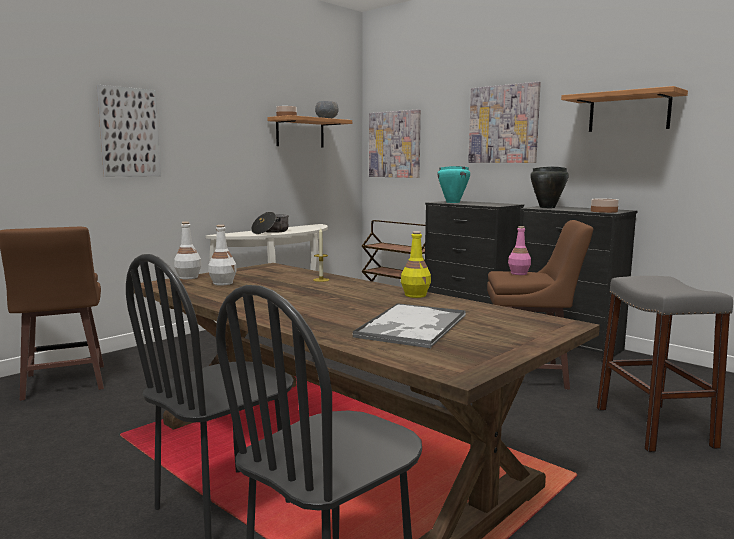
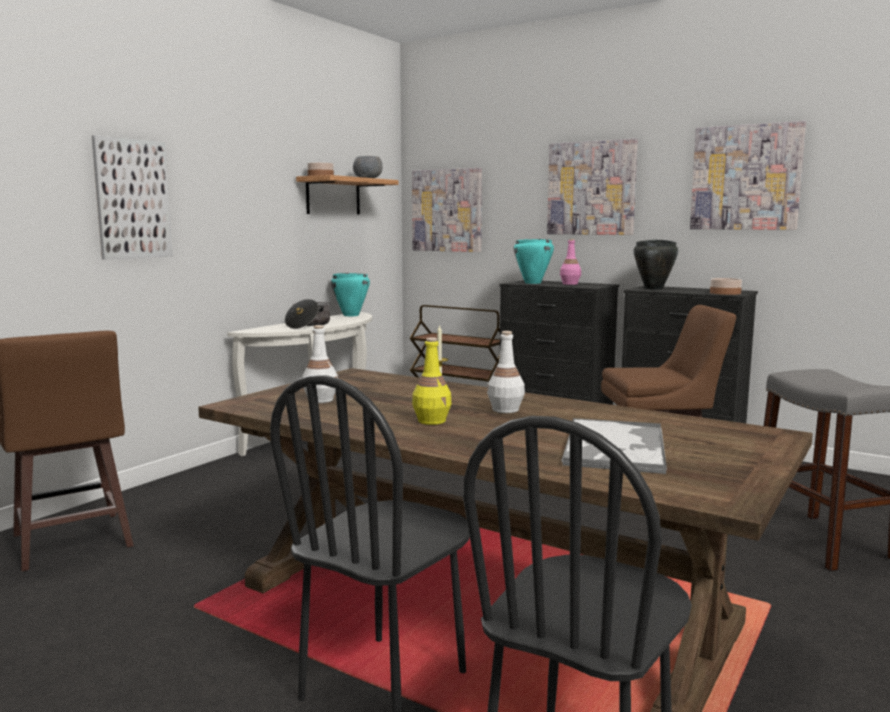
camera: 10 degrees left, 0 degrees up
(188, 277) = (265, 393): white bottle -> white bottle (505, 410)
(311, 226) = (351, 315): none -> turquoise cooking pot
(415, 295) = (574, 405): yellow bottle -> yellow bottle (432, 421)
(519, 273) = (643, 370): pink bottle -> pink bottle (570, 284)
(629, 112) = (746, 177): shelf -> picture

